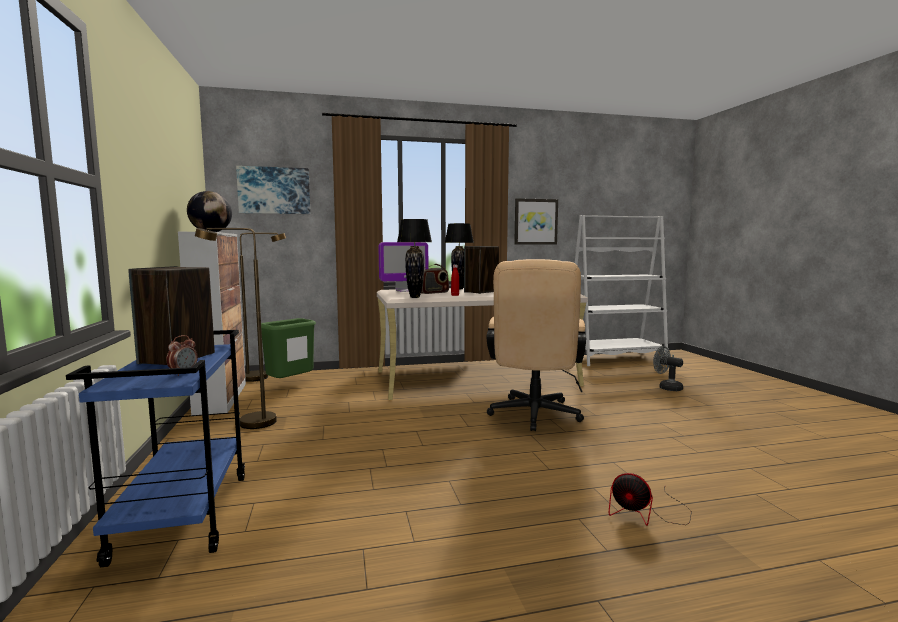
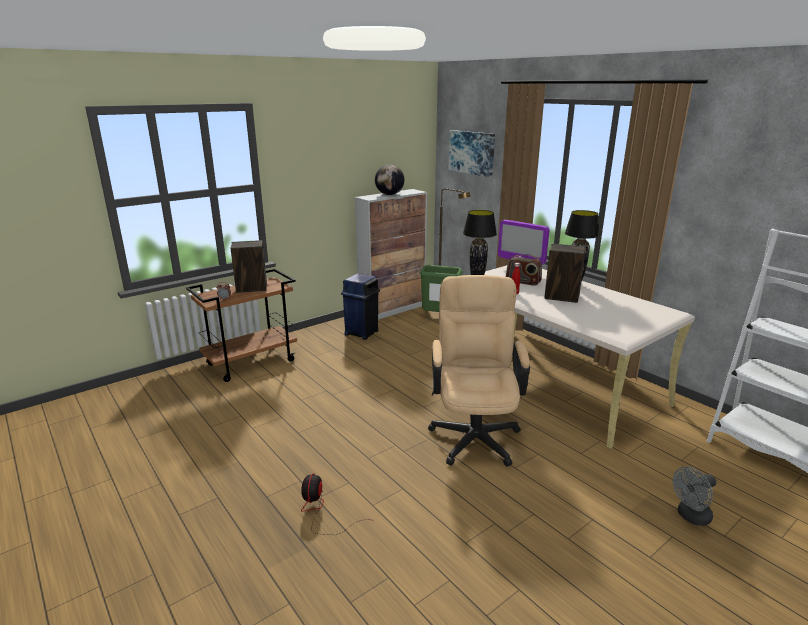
camera: 65 degrees right, 15 degrees up
(183, 515) = (252, 362): blue cart -> brown cart
(247, 423) = (362, 332): brown floor lamp -> blue trash can
(534, 416) = (474, 432): beige office chair -> beige office chair turned 105 degrees clockwise
(535, 222) = (725, 222): picture -> none
(666, 387) = (690, 517): grey fan -> grey fan turned 135 degrees counterclockwise

